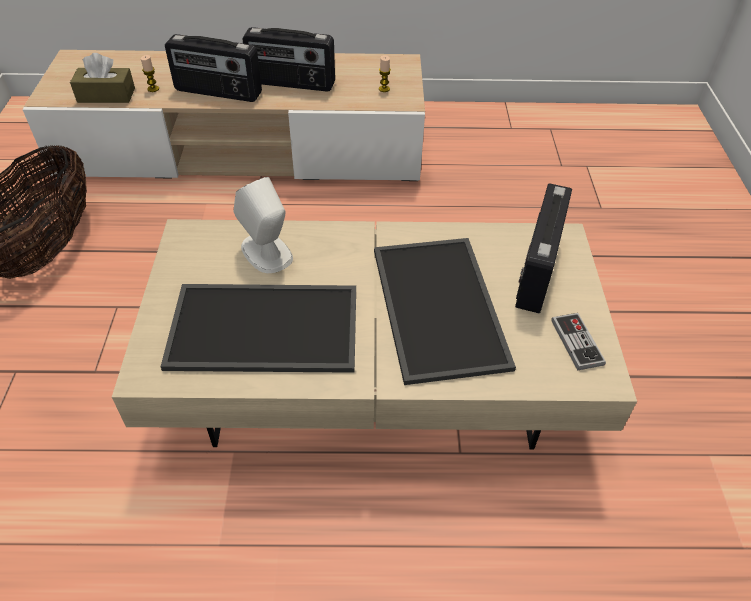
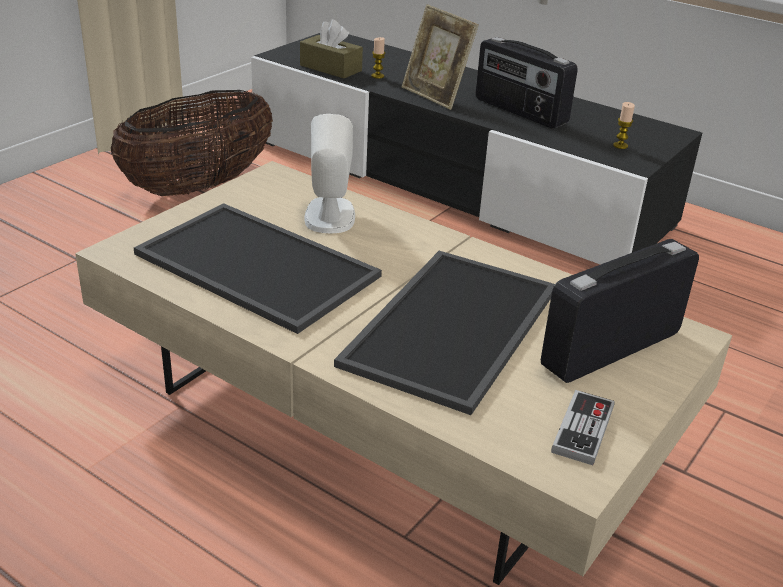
camera: 35 degrees right, 15 degrees down
(218, 92) = (435, 96): radio -> picture frame
(243, 150) = (453, 181): beige tv stand -> black tv stand

